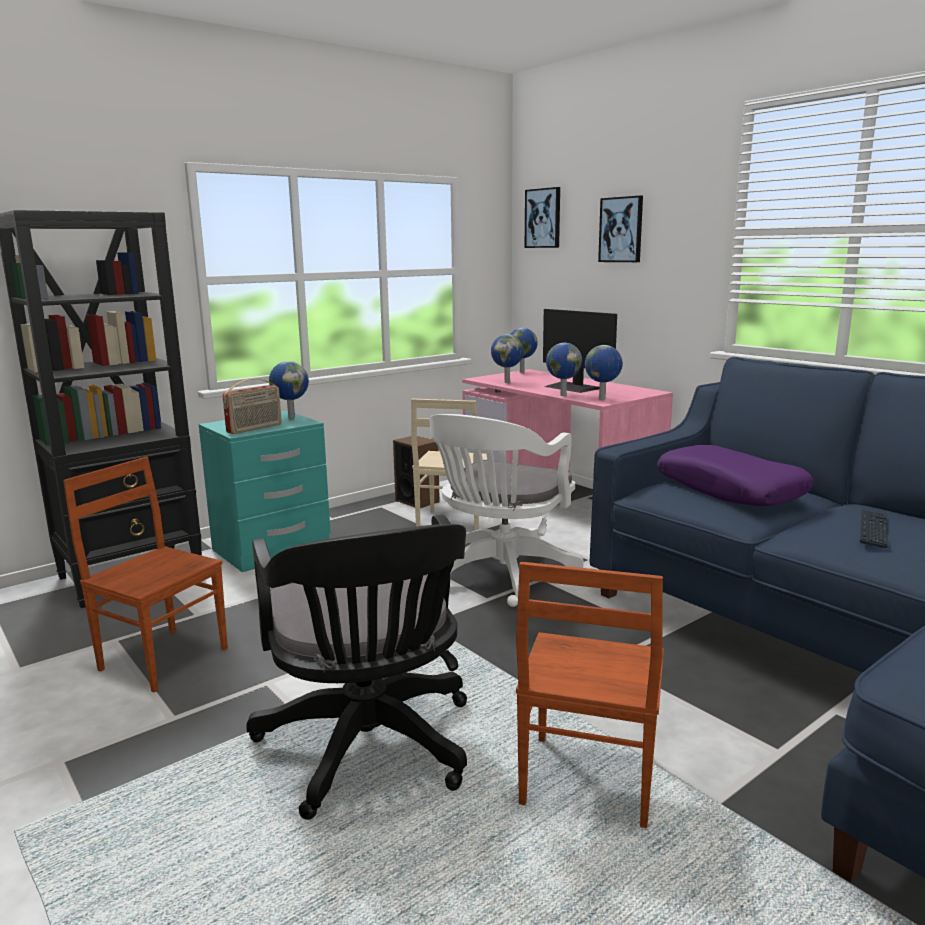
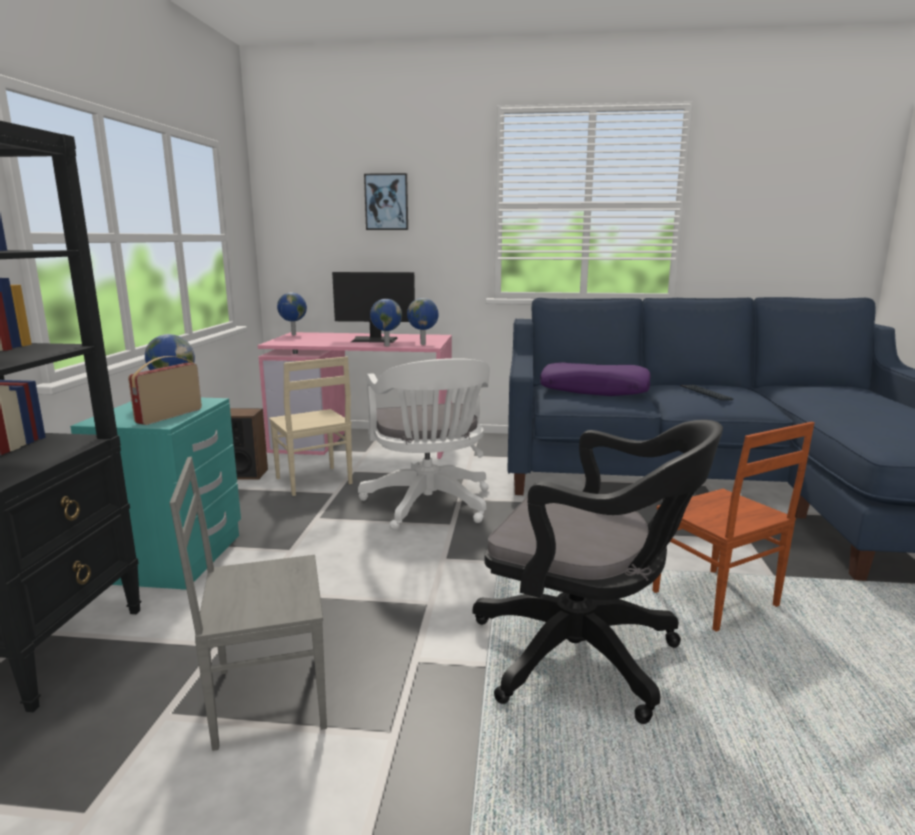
camera: 45 degrees left, 0 degrees up
(164, 658) = (268, 697): brown chair -> grey chair
(255, 428) = (169, 416): radio -> radio turned 150 degrees counterclockwise
(507, 382) = (308, 342): globe -> none
(543, 218) = (294, 189): picture -> none

